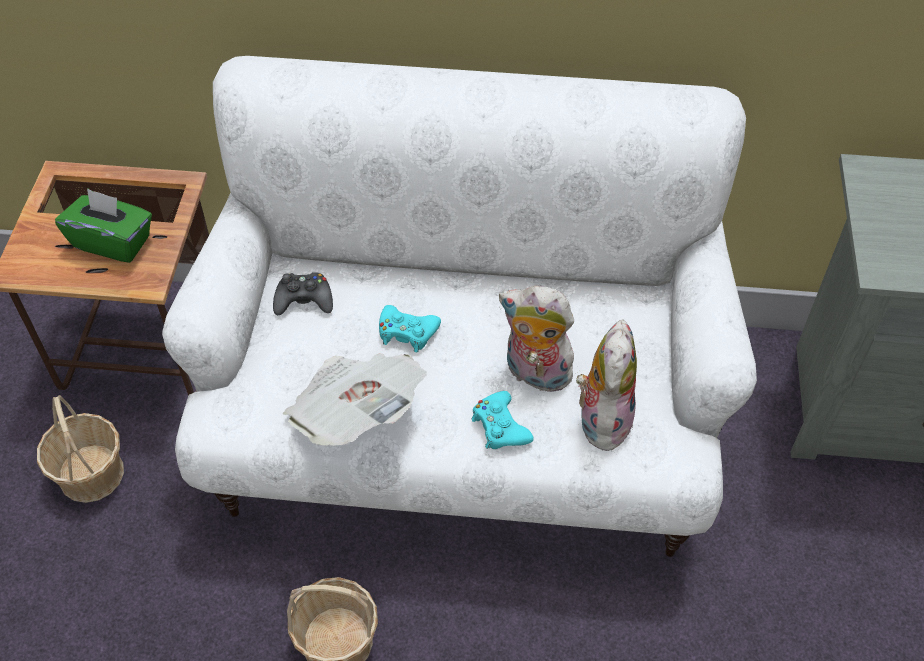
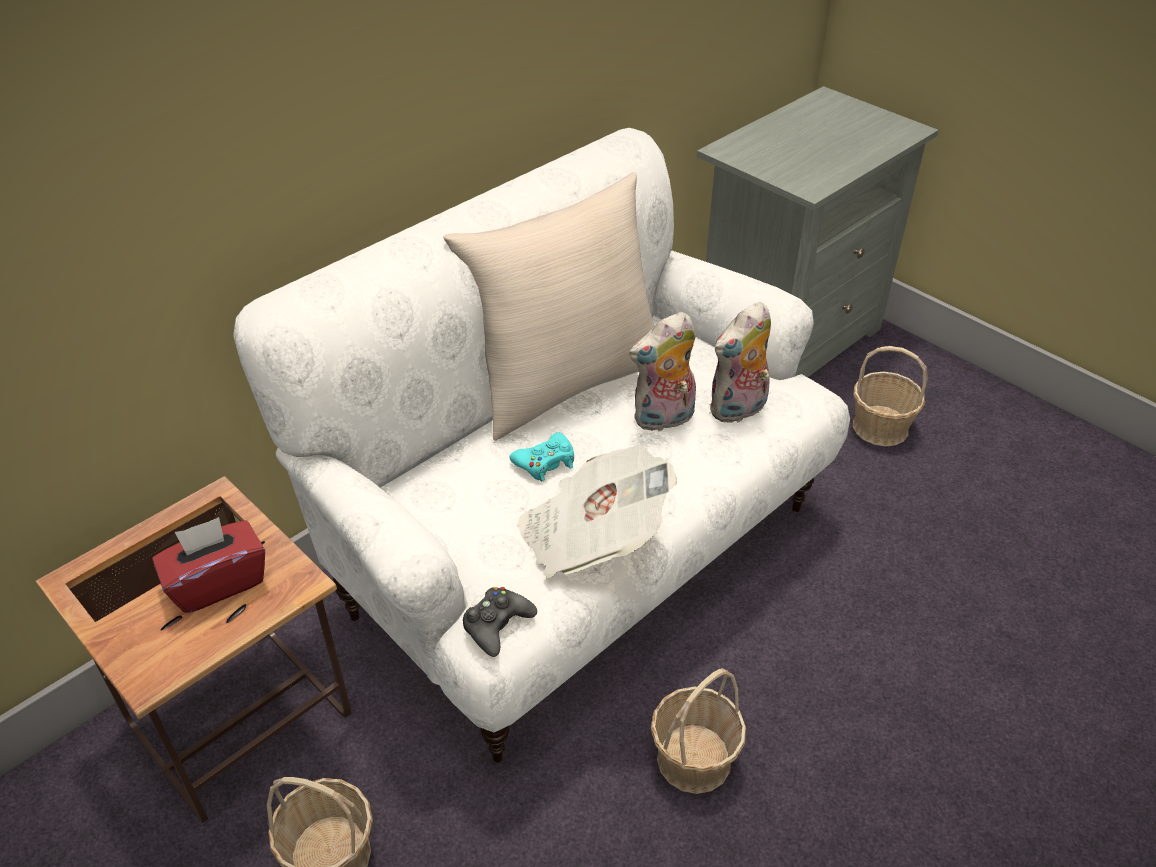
camera: 50 degrees left, 10 degrees down
(113, 242) = (218, 582): green tissue box -> red tissue box
(304, 300) = (437, 503): black game controller -> black game controller (497, 625)
(500, 427) = (692, 464): turquoise game controller -> none
(511, 284) = (565, 383): none -> beige pillow
(602, 418) = (738, 410): plush toy -> plush toy turned 90 degrees counterclockwise
(856, 560) = (880, 427): none -> basket

